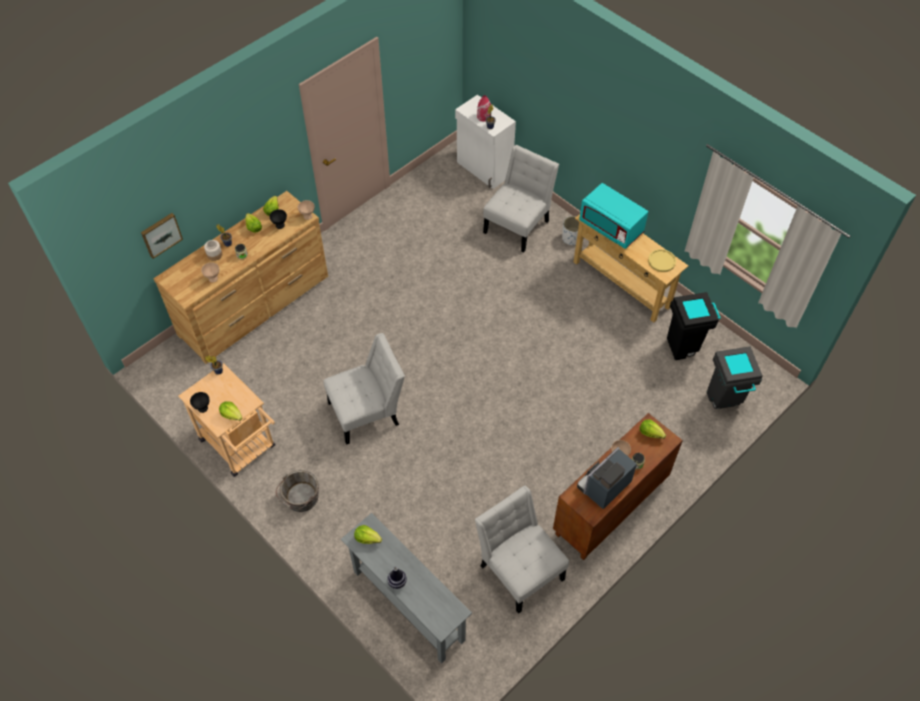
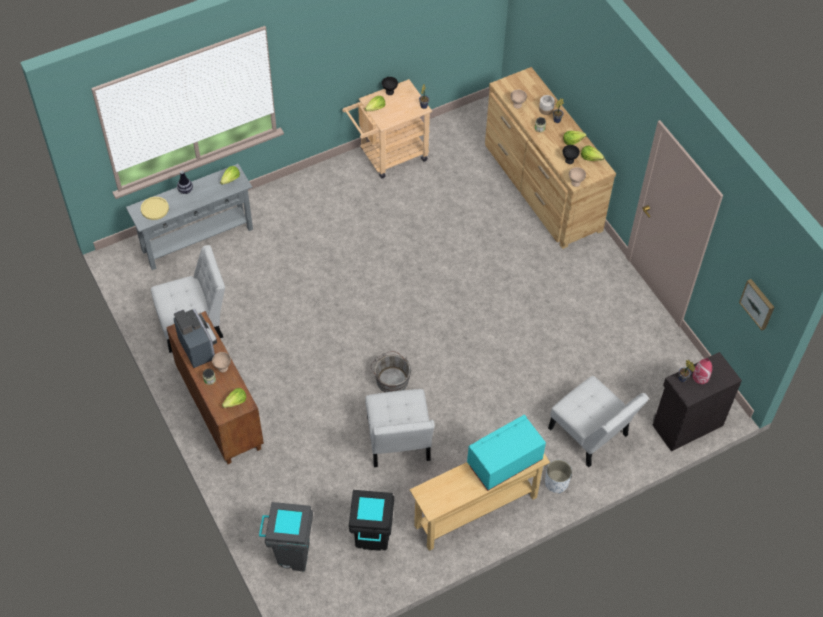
camera: 105 degrees right, 0 degrees up
(161, 234) = (548, 50): picture -> picture (758, 303)
(300, 498) = (323, 187): grey bucket -> grey bucket (391, 379)
(367, 412) = (391, 249): white chair -> white chair (398, 443)
(484, 169) = (686, 424): white cabinet -> black cabinet
(661, 261) = (442, 496): yellow plate -> yellow plate (154, 209)

